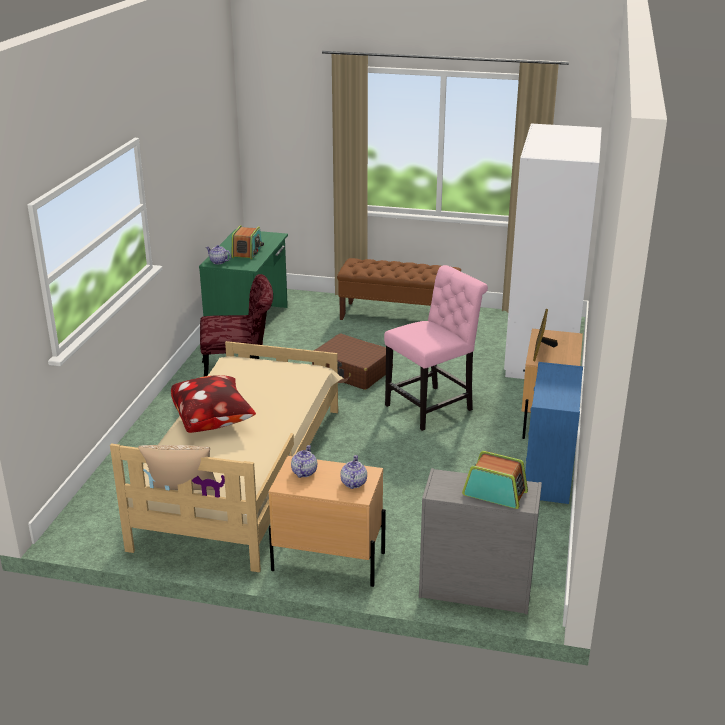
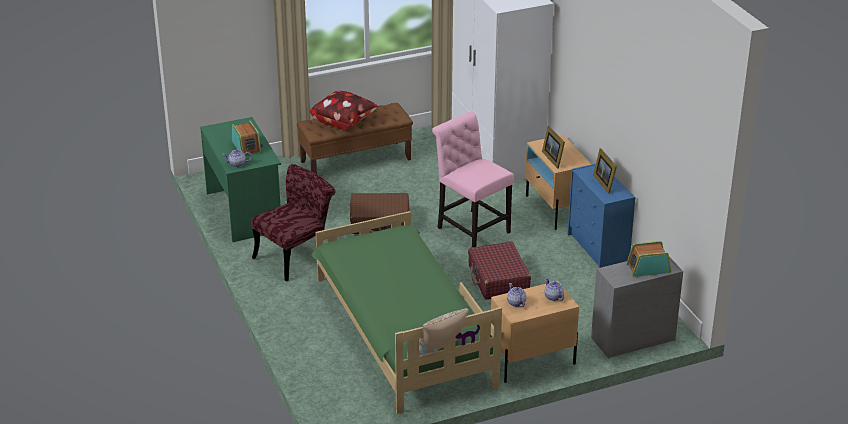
camera: 35 degrees left, 5 degrees up
(213, 421) = (388, 296): pillow -> pillow (343, 122)
(242, 473) = (402, 330): beige bed -> green bed
(400, 463) = (498, 279): none -> red suitcase
(432, 407) = (471, 229): pink chair -> pink chair turned 60 degrees counterclockwise
(560, 386) = (605, 182): none -> picture frame

